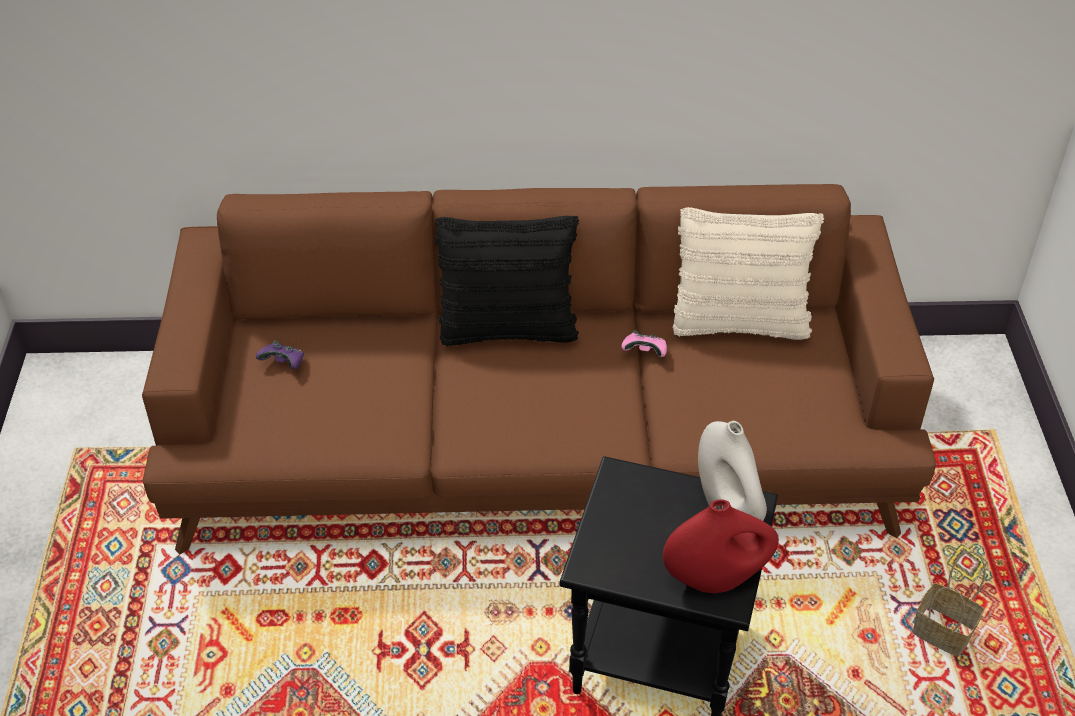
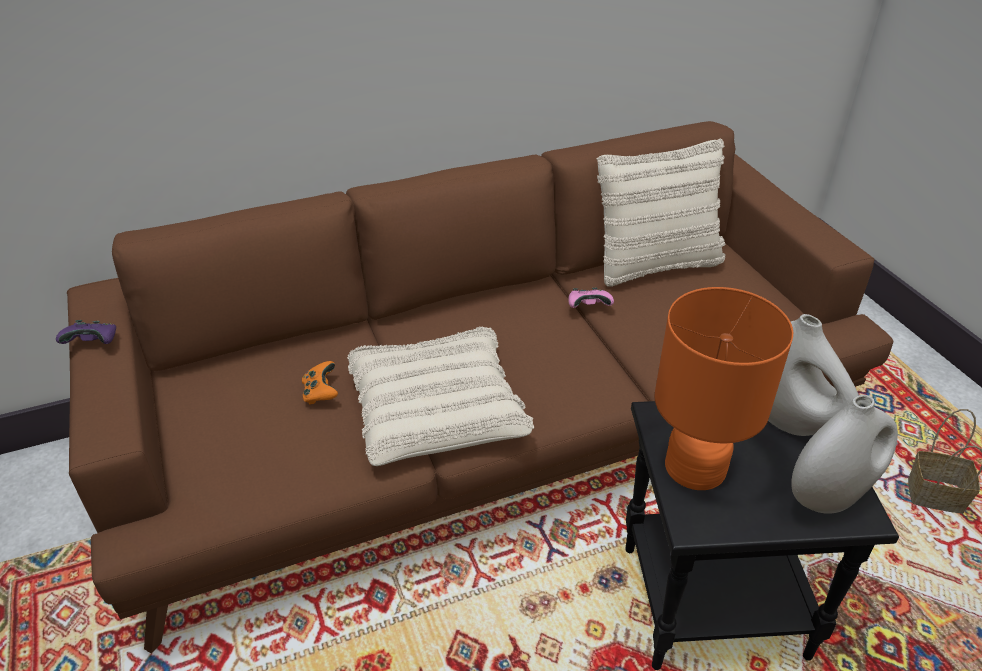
camera: 20 degrees left, 5 degrees down
(284, 364) = (227, 403): purple game controller -> purple game controller (94, 344)
(363, 375) = (321, 393): none -> orange game controller
(455, 415) = (437, 408): none -> beige pillow
(508, 330) = (449, 318): black pillow -> none
(619, 524) = (695, 466): none -> orange table lamp
(716, 578) = (830, 494): red vase -> white vase

